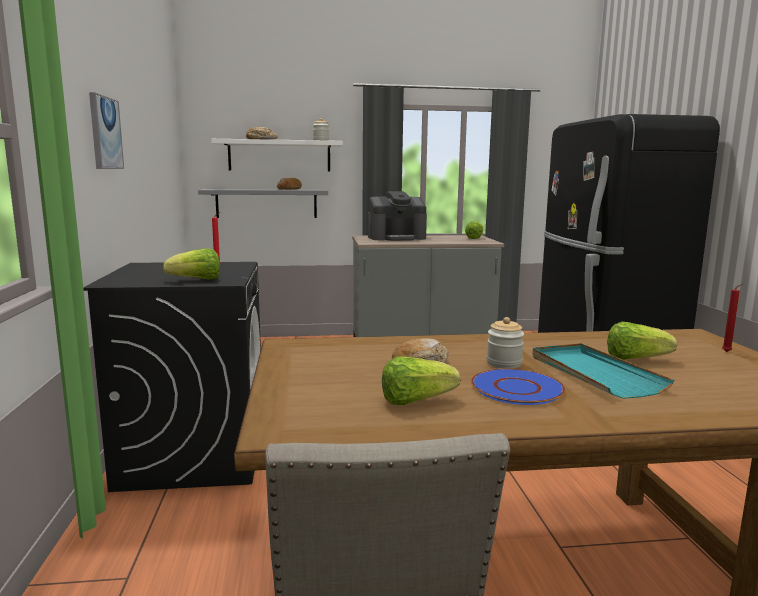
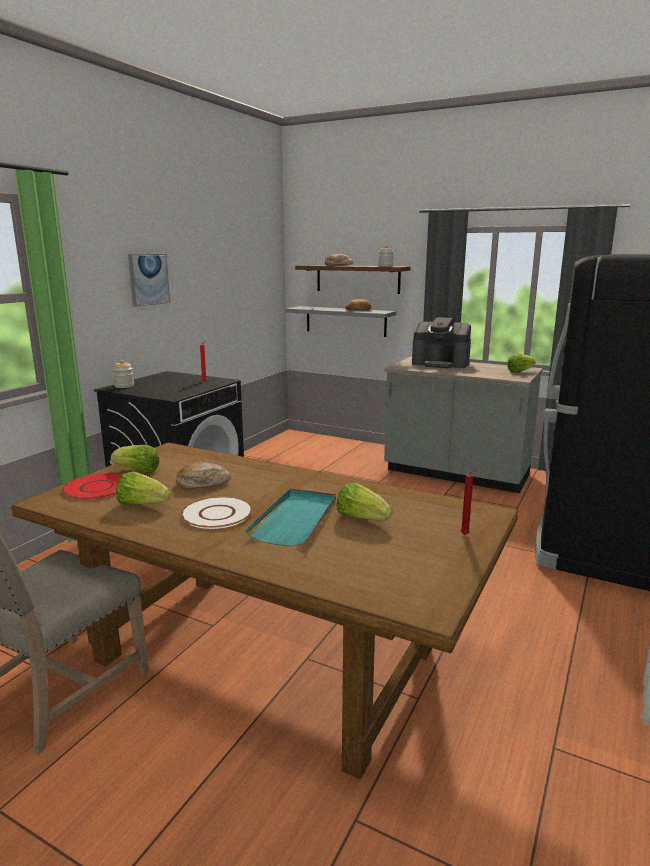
camera: 35 degrees right, 5 degrees up
(196, 280) = (160, 392): lettuce -> lettuce (138, 471)
(279, 156) = (357, 279): white shelf -> brown shelf
(307, 400) = (96, 487): none -> red plate
(504, 363) = (258, 495): jar -> jar (124, 386)
(517, 388) = (217, 514): blue plate -> white plate

